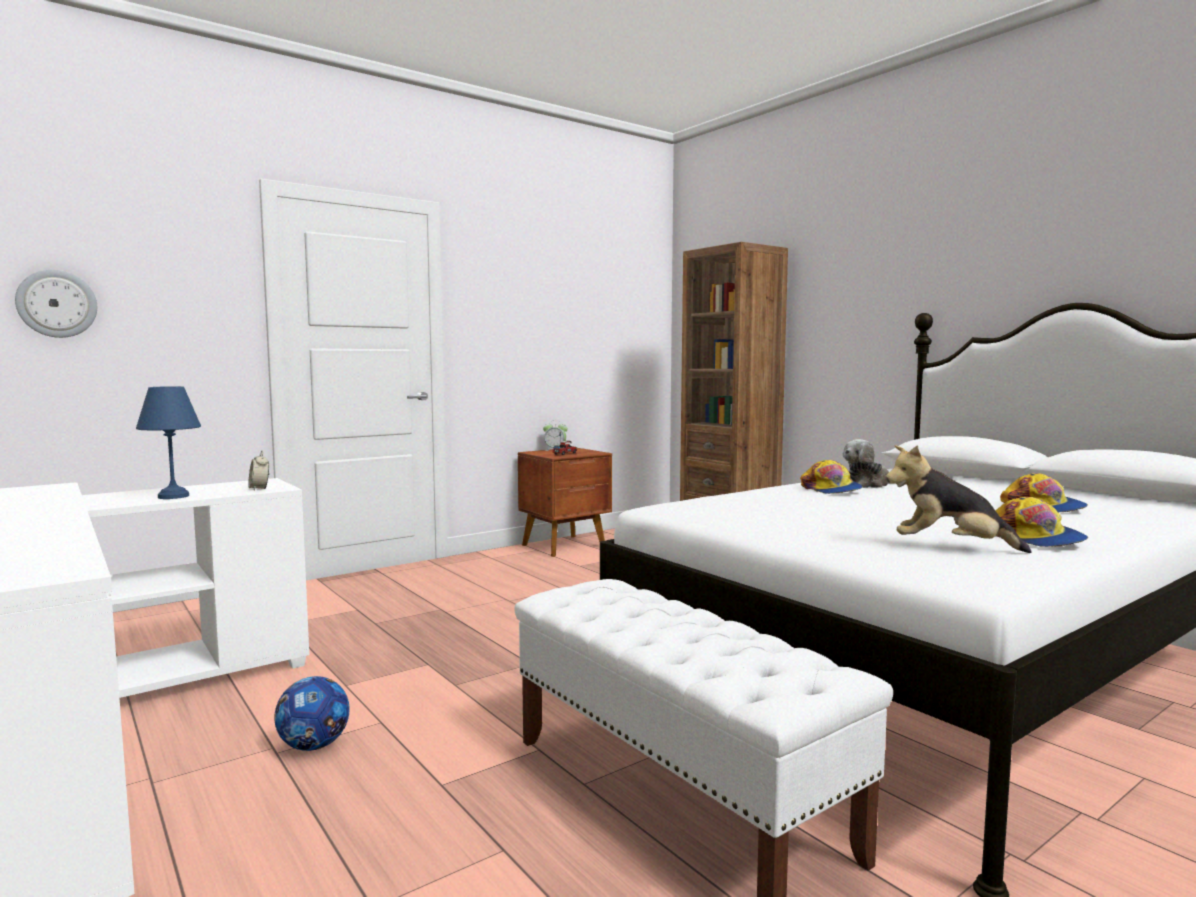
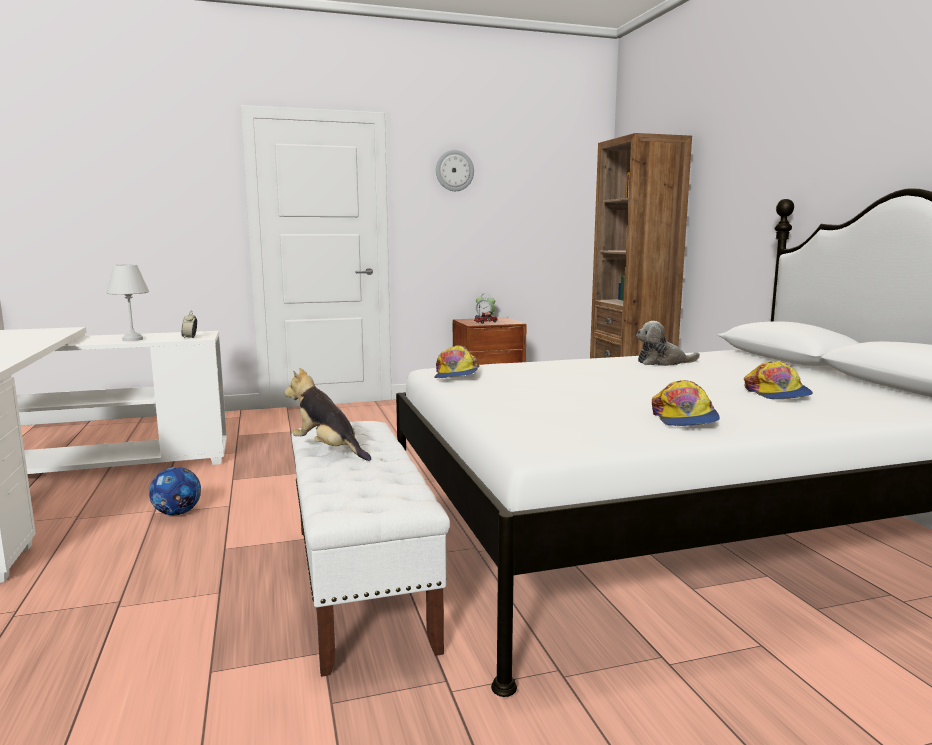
camera: 20 degrees right, 5 degrees up
(57, 304) = (106, 205): wall clock -> wall clock (454, 170)
(172, 496) = (132, 339): blue table lamp -> white table lamp
(831, 489) = (613, 364): cap -> cap (456, 374)
(950, 548) = (587, 419): plush toy -> plush toy (328, 450)

